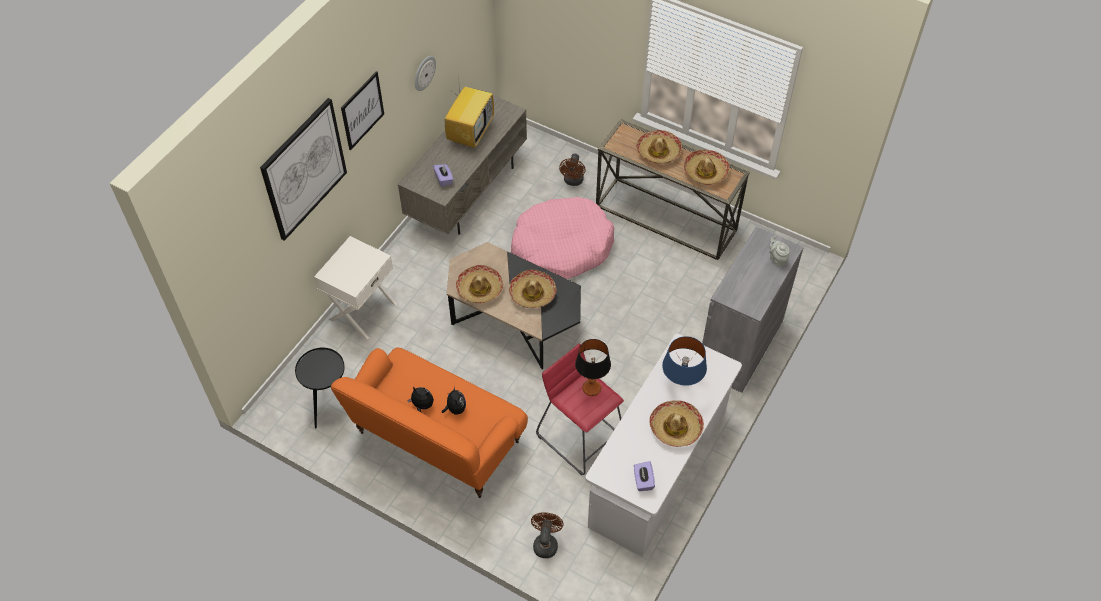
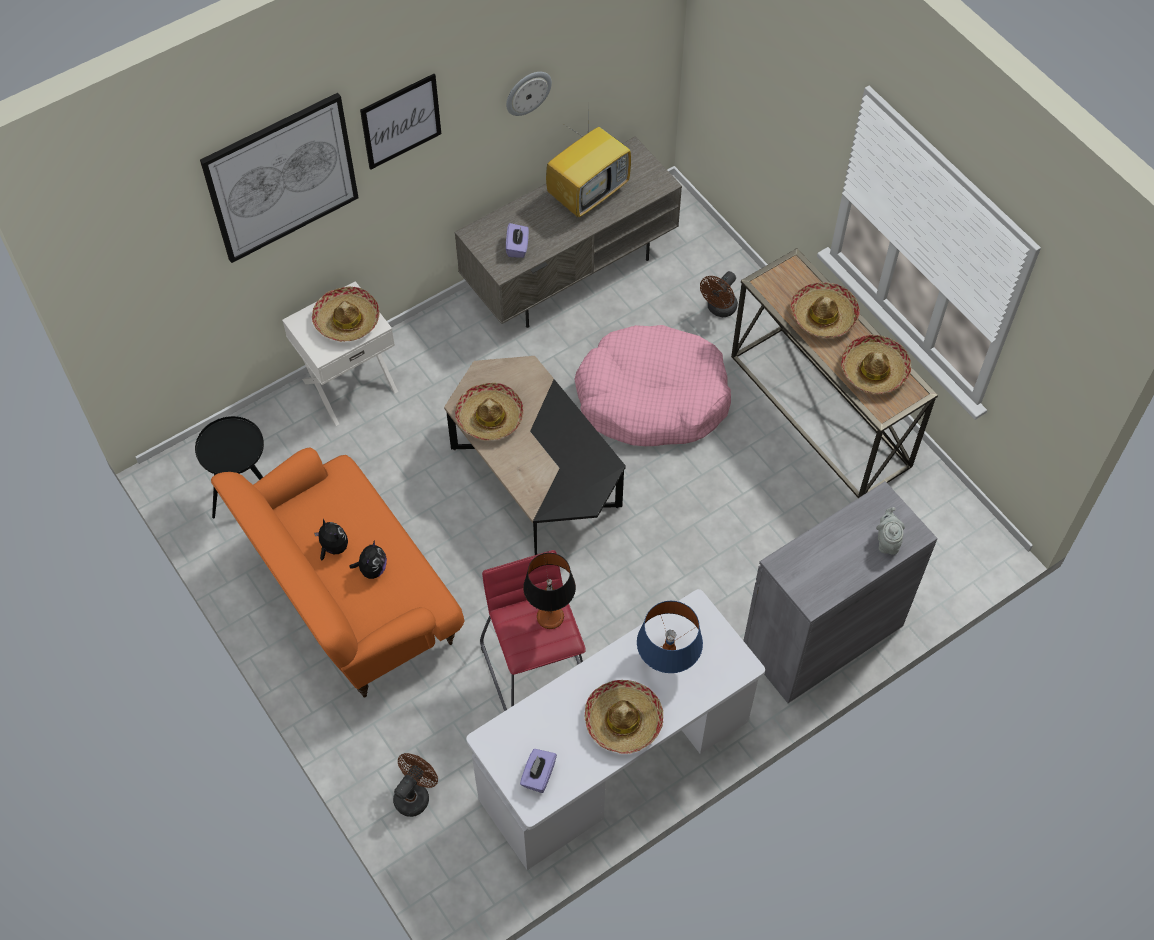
camera: 25 degrees right, 5 degrees up
(532, 293) = (555, 451): hat -> hat (347, 320)

